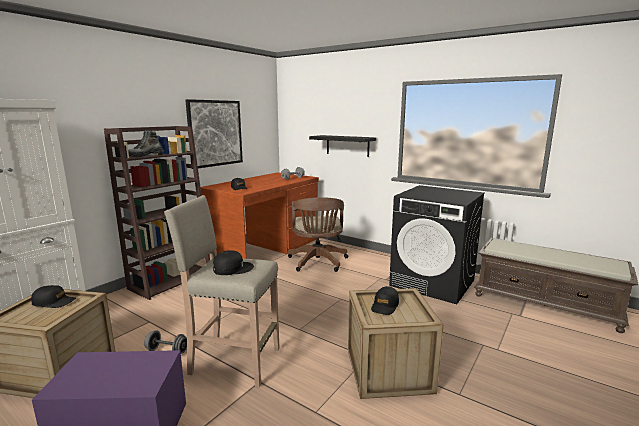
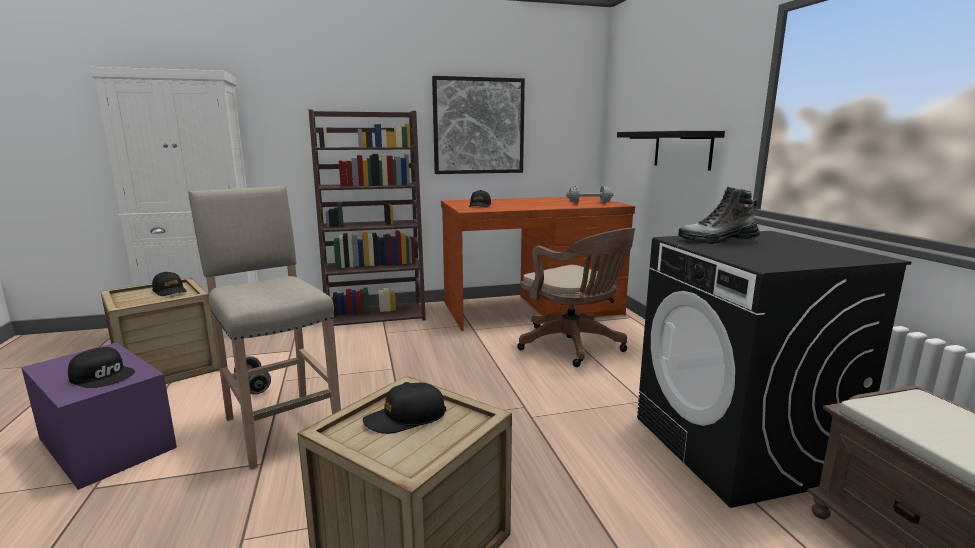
camera: 40 degrees right, 0 degrees up
(145, 155) = (350, 147): boot -> boot (717, 241)
(232, 268) = (265, 289): black cap -> black cap (103, 375)
(318, 262) = (574, 346): brown office chair -> brown office chair turned 75 degrees counterclockwise

